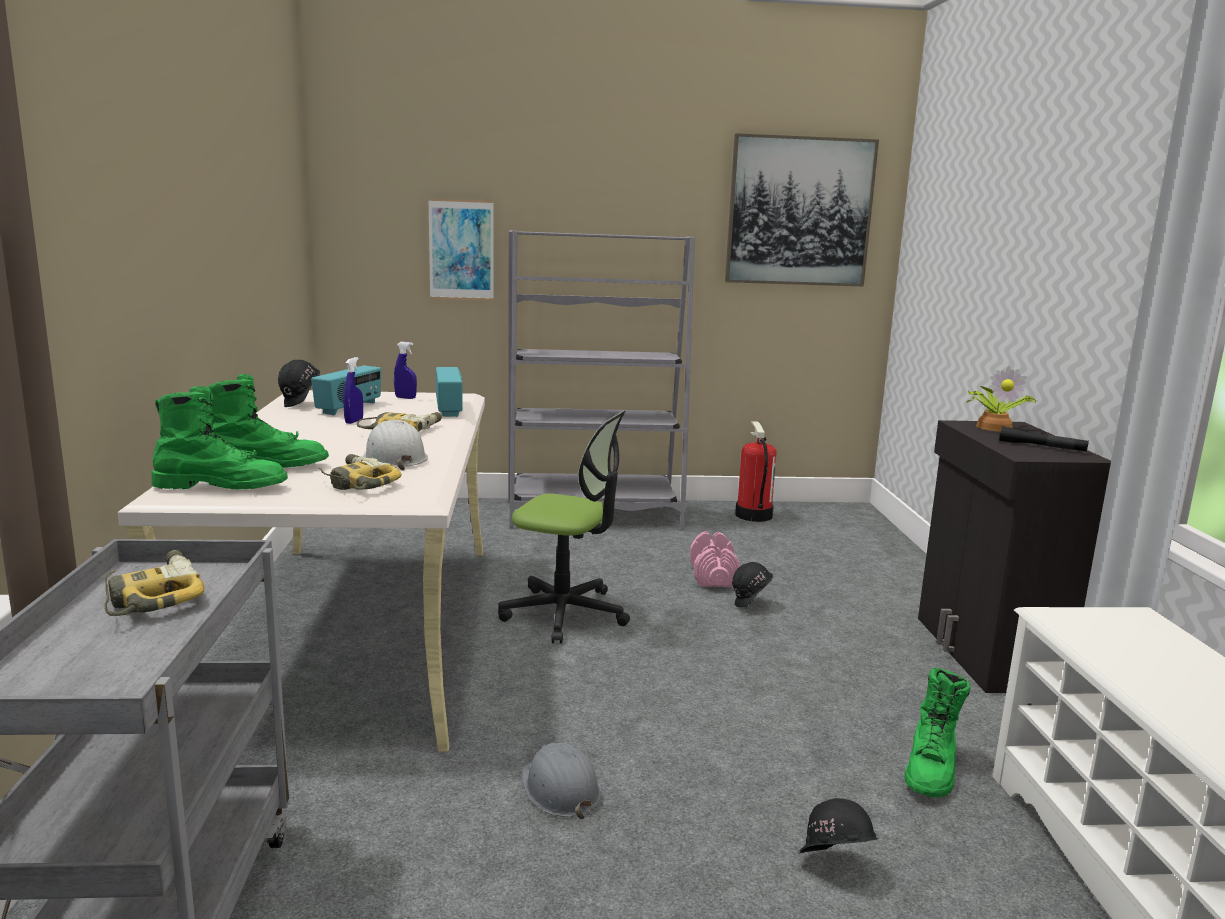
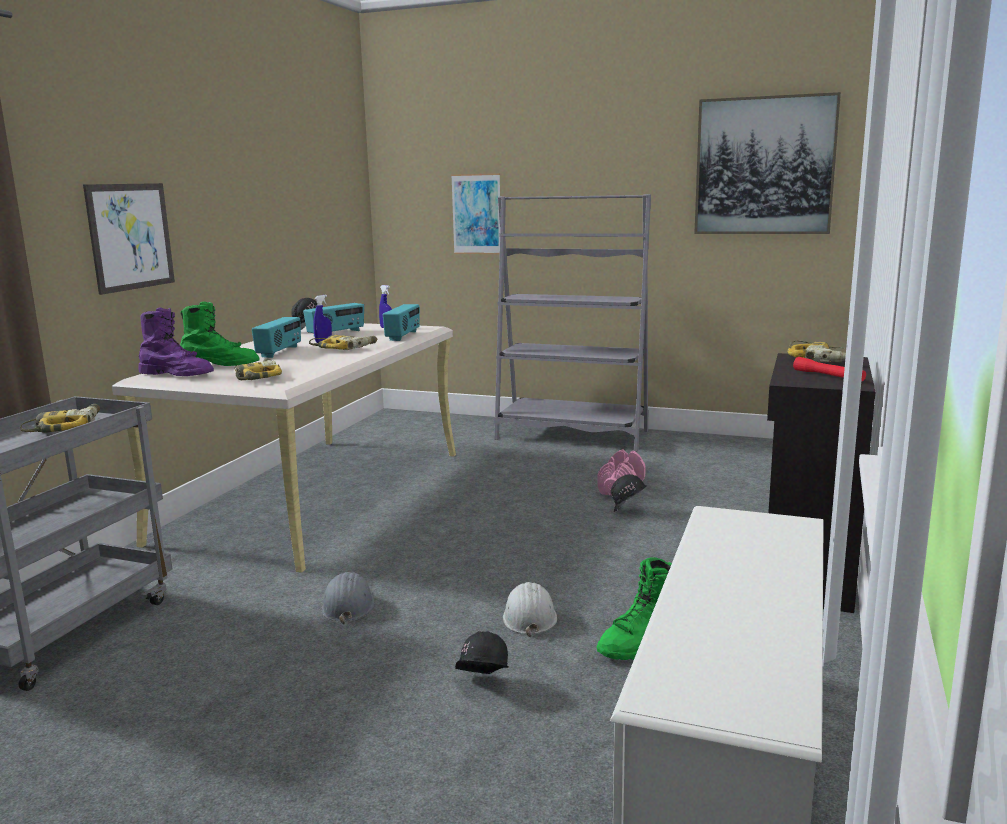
camera: 25 degrees right, 0 degrees up
(121, 275) = (130, 236): none -> picture
(222, 487) = (177, 375): green boot -> purple boot
(317, 440) = (280, 352): none -> radio
(394, 458) = (307, 364): white hard hat -> white hard hat (529, 617)
(565, 613) = (471, 501): office chair -> none
(753, 515) = (714, 446): fire extinguisher -> none
(995, 427) = (821, 360): potted plant -> power drill
(1042, 447) = (828, 376): black flashlight -> red flashlight

